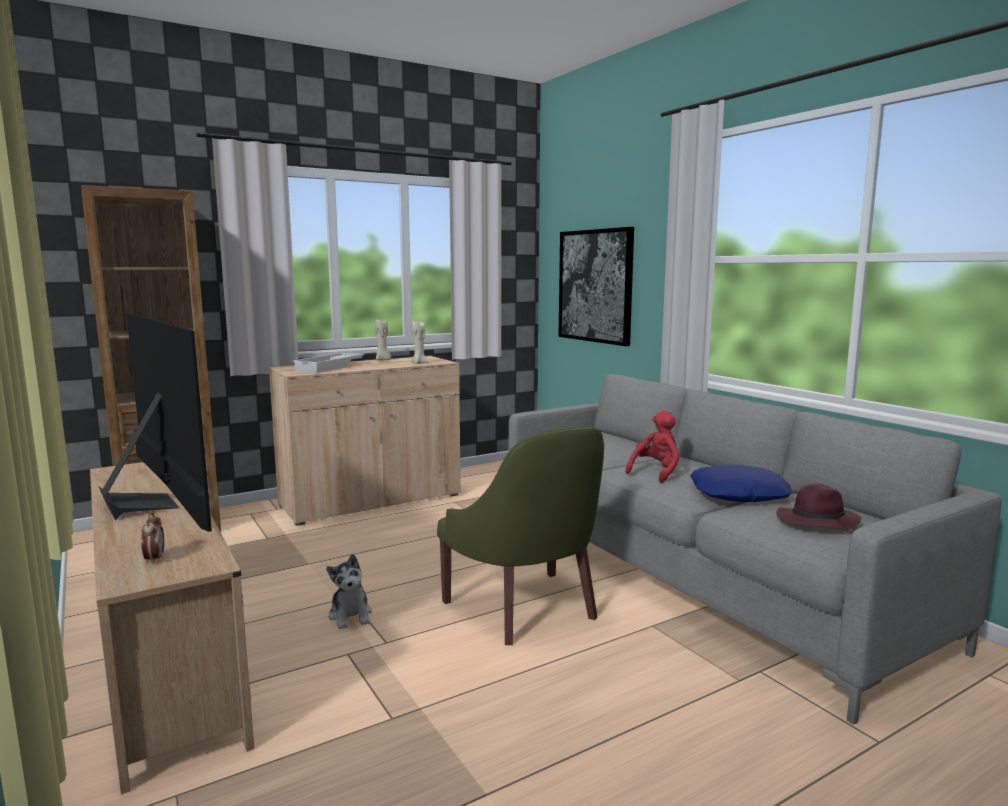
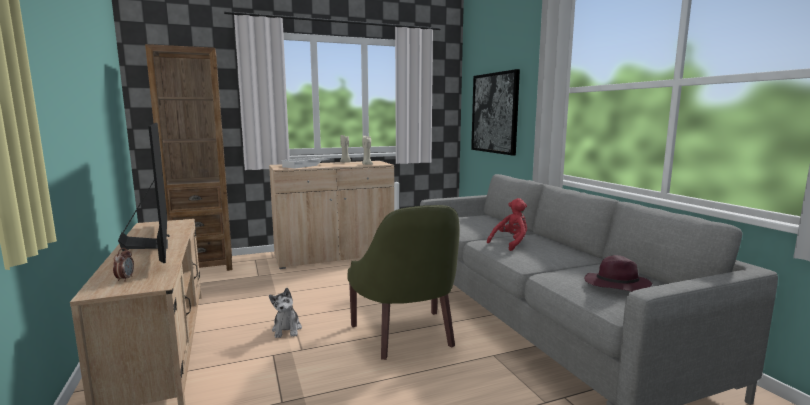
camera: 10 degrees right, 0 degrees up
(738, 494) = (565, 262): blue pillow -> none

